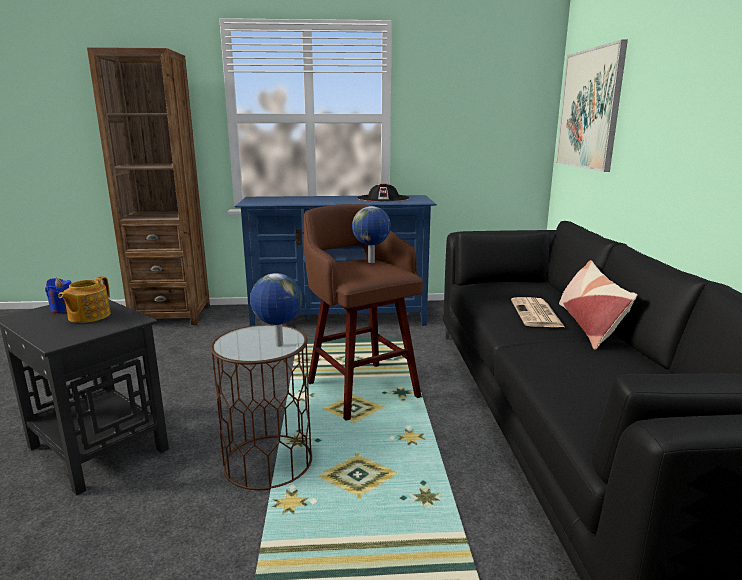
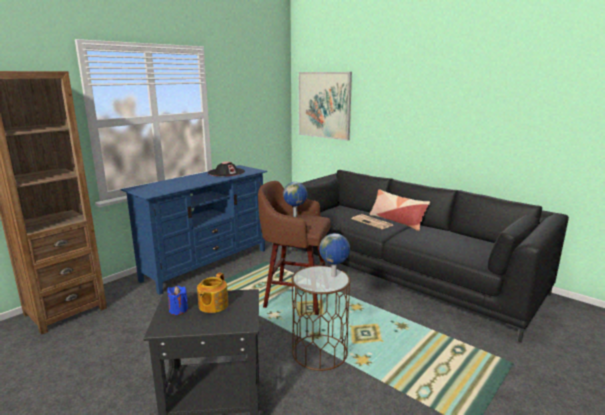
camera: 45 degrees left, 0 degrees up
(88, 316) = (212, 305): teapot -> teapot turned 45 degrees clockwise

